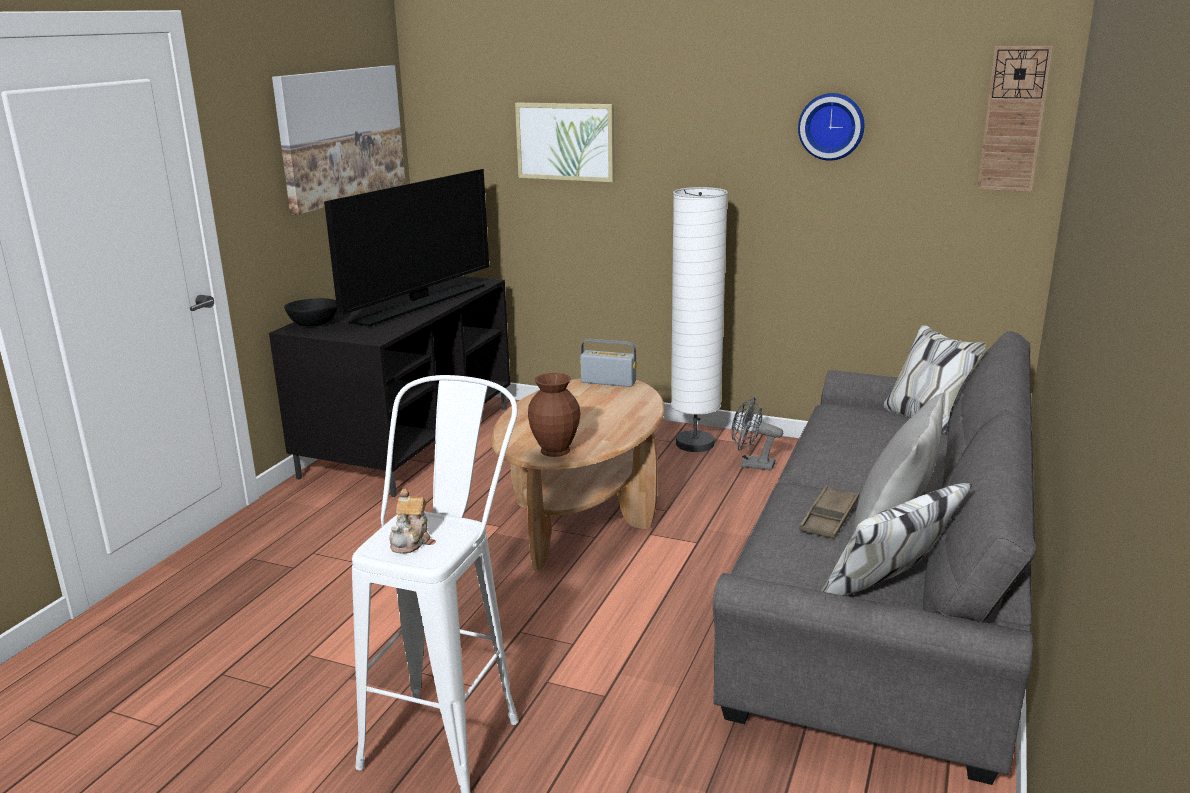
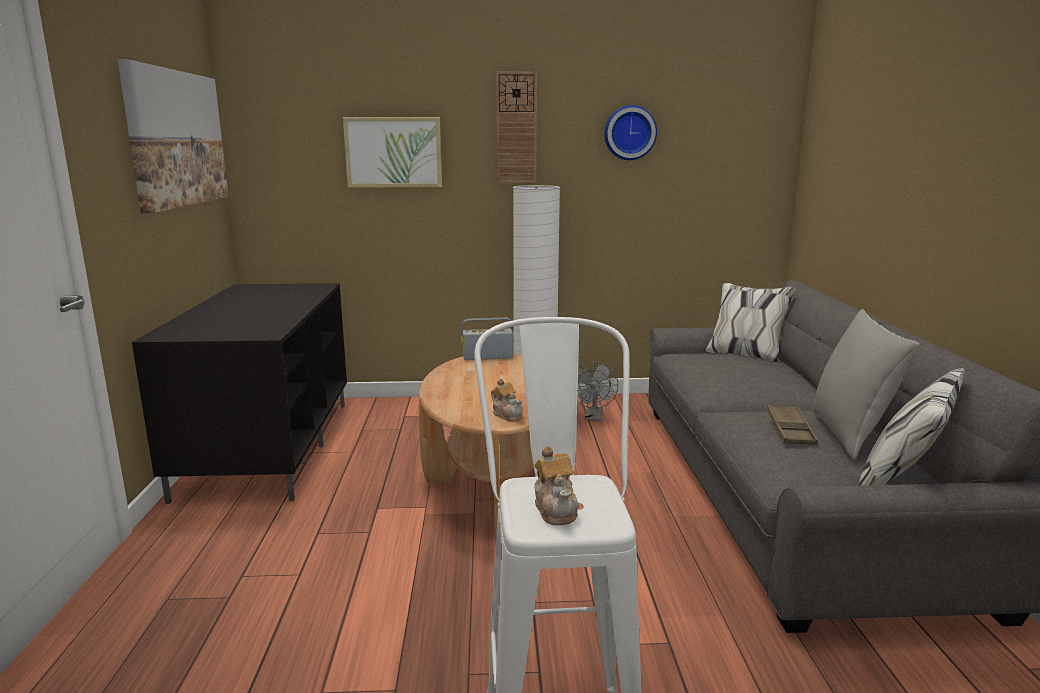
camera: 25 degrees left, 5 degrees down
(314, 323) = (178, 329): black bowl -> none
(419, 304) = (278, 305): television -> none
(555, 450) = (507, 414): brown vase -> teapot
(751, 464) = (593, 418): grey fan -> grey fan turned 75 degrees counterclockwise
(1013, 119) = (763, 124): wall clock -> wall clock (516, 128)

